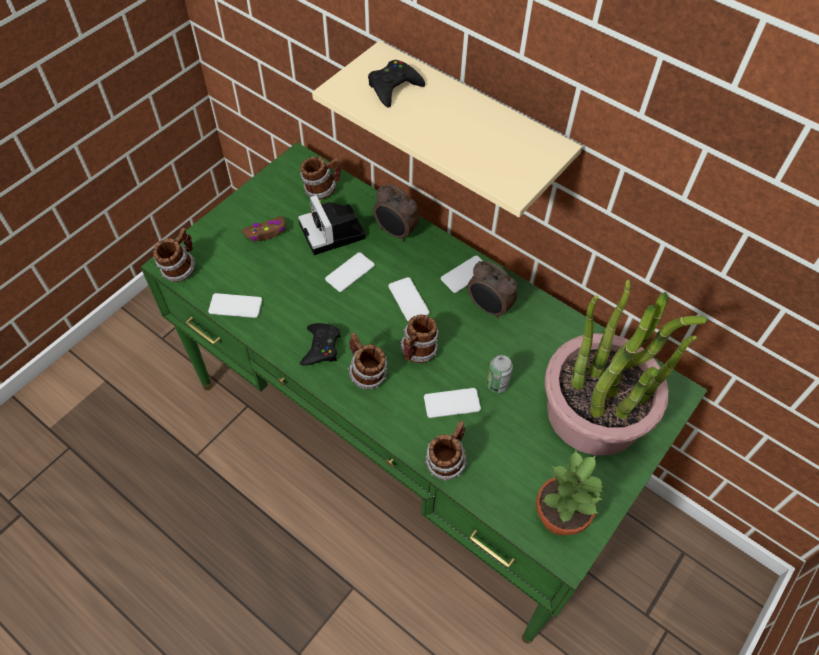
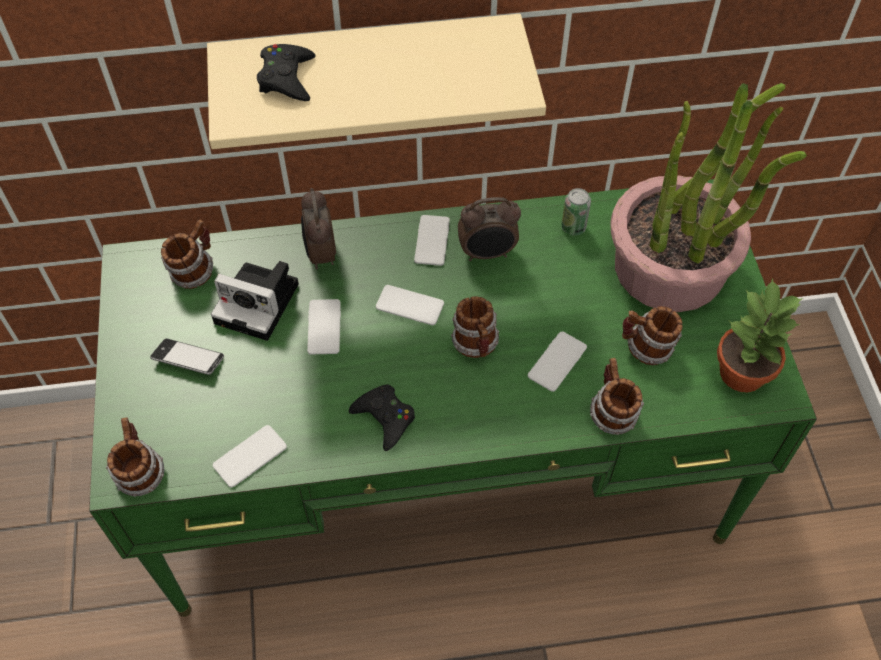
camera: 45 degrees left, 0 degrees up
(266, 232) = (188, 360): brown game controller -> phone
(366, 374) = (455, 404): mug -> mug (646, 349)
(395, 232) = (320, 254): alarm clock -> alarm clock turned 90 degrees clockwise
(497, 384) = (572, 312): can -> can (573, 227)

